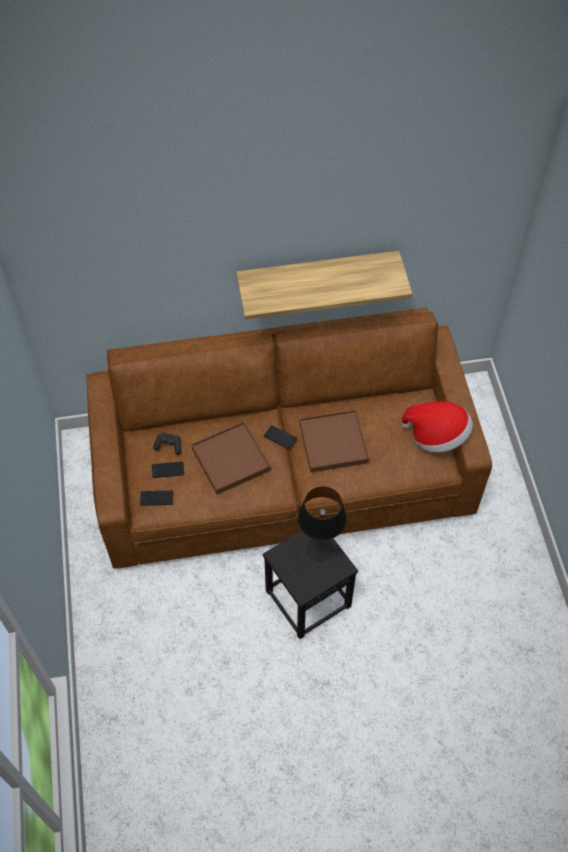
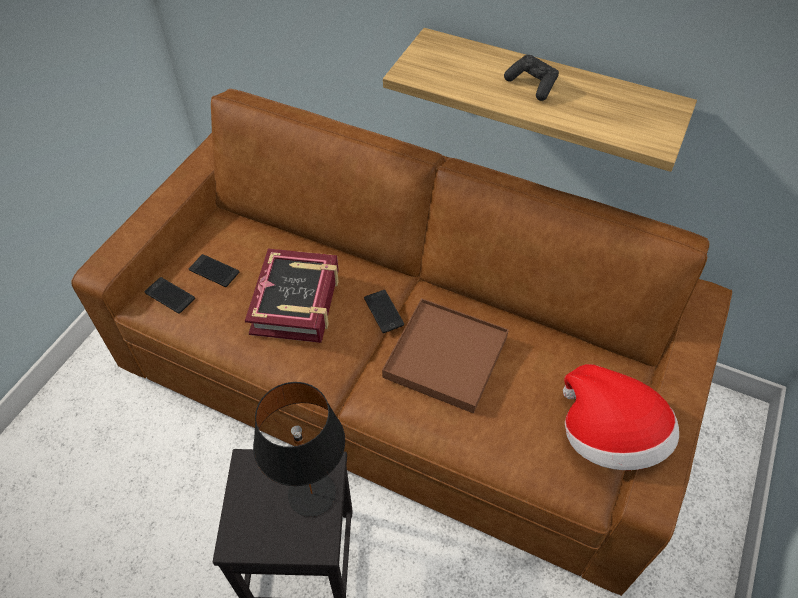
camera: 35 degrees right, 5 degrees down
(169, 446) = (242, 245): black game controller -> black game controller (532, 85)
(231, 460) = (296, 302): brown tray -> book

